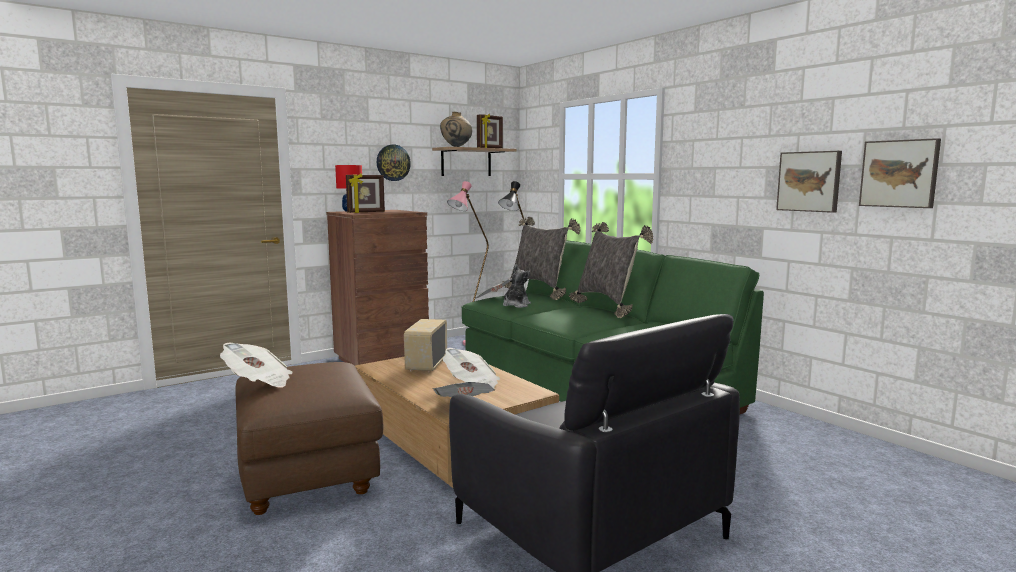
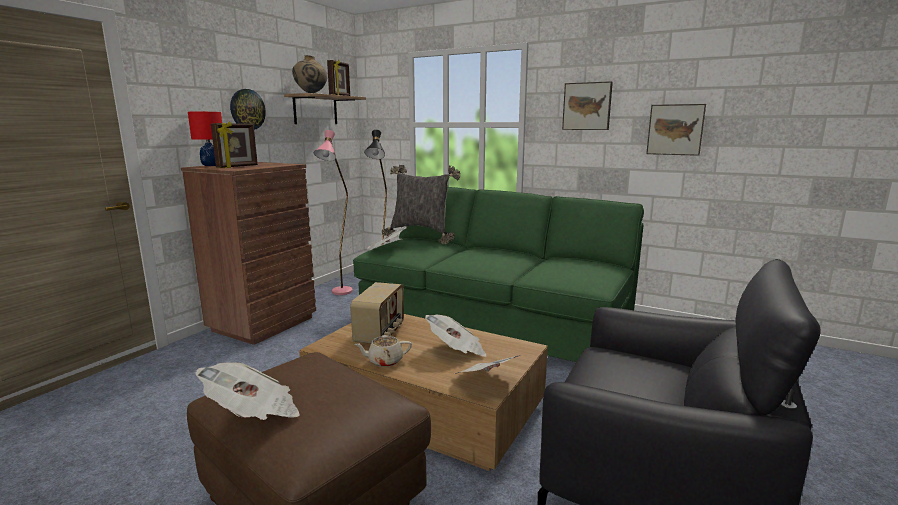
camera: 25 degrees left, 5 degrees up
(405, 382) = (384, 361): none -> beige teapot
(426, 365) = (380, 334): radio -> radio turned 150 degrees counterclockwise
(515, 305) = (417, 254): plush toy -> none
(609, 310) = (504, 250): pillow -> none
(899, 173) = (756, 123): picture -> picture (587, 106)

